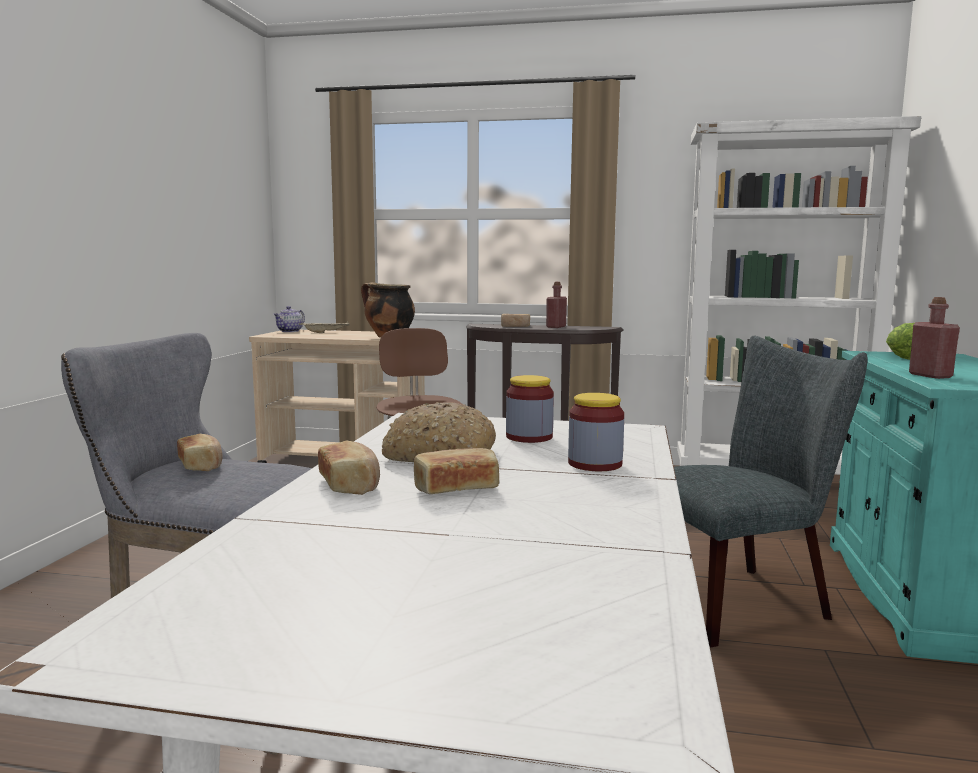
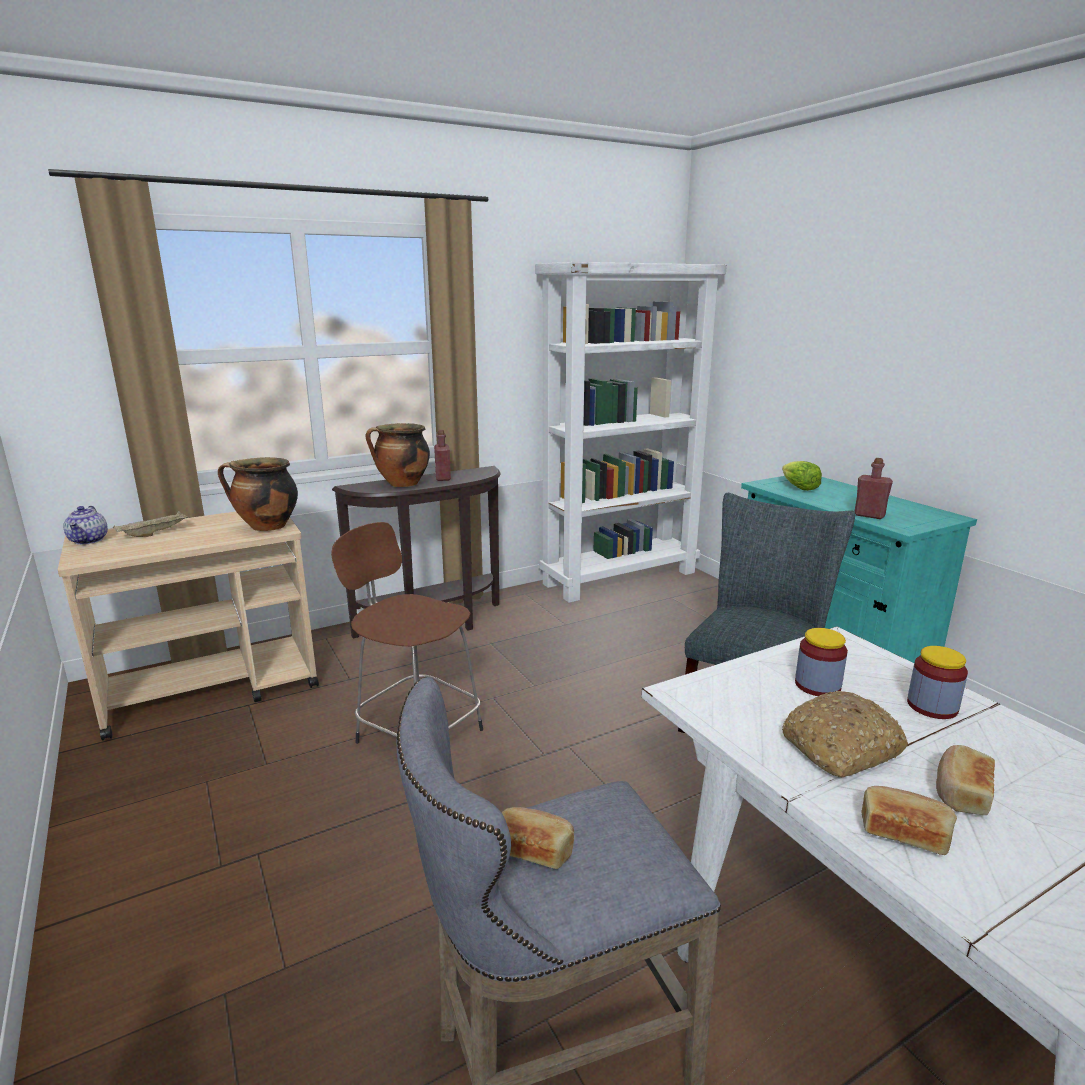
camera: 40 degrees left, 10 degrees up
(515, 326) = (402, 484): bread -> cooking pot

